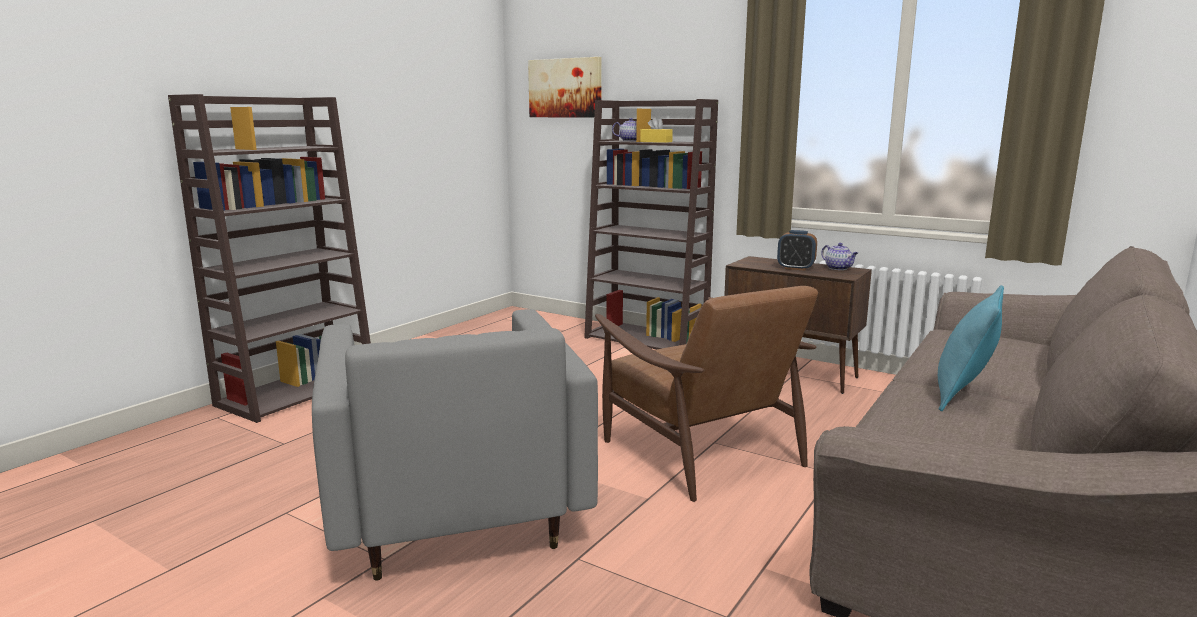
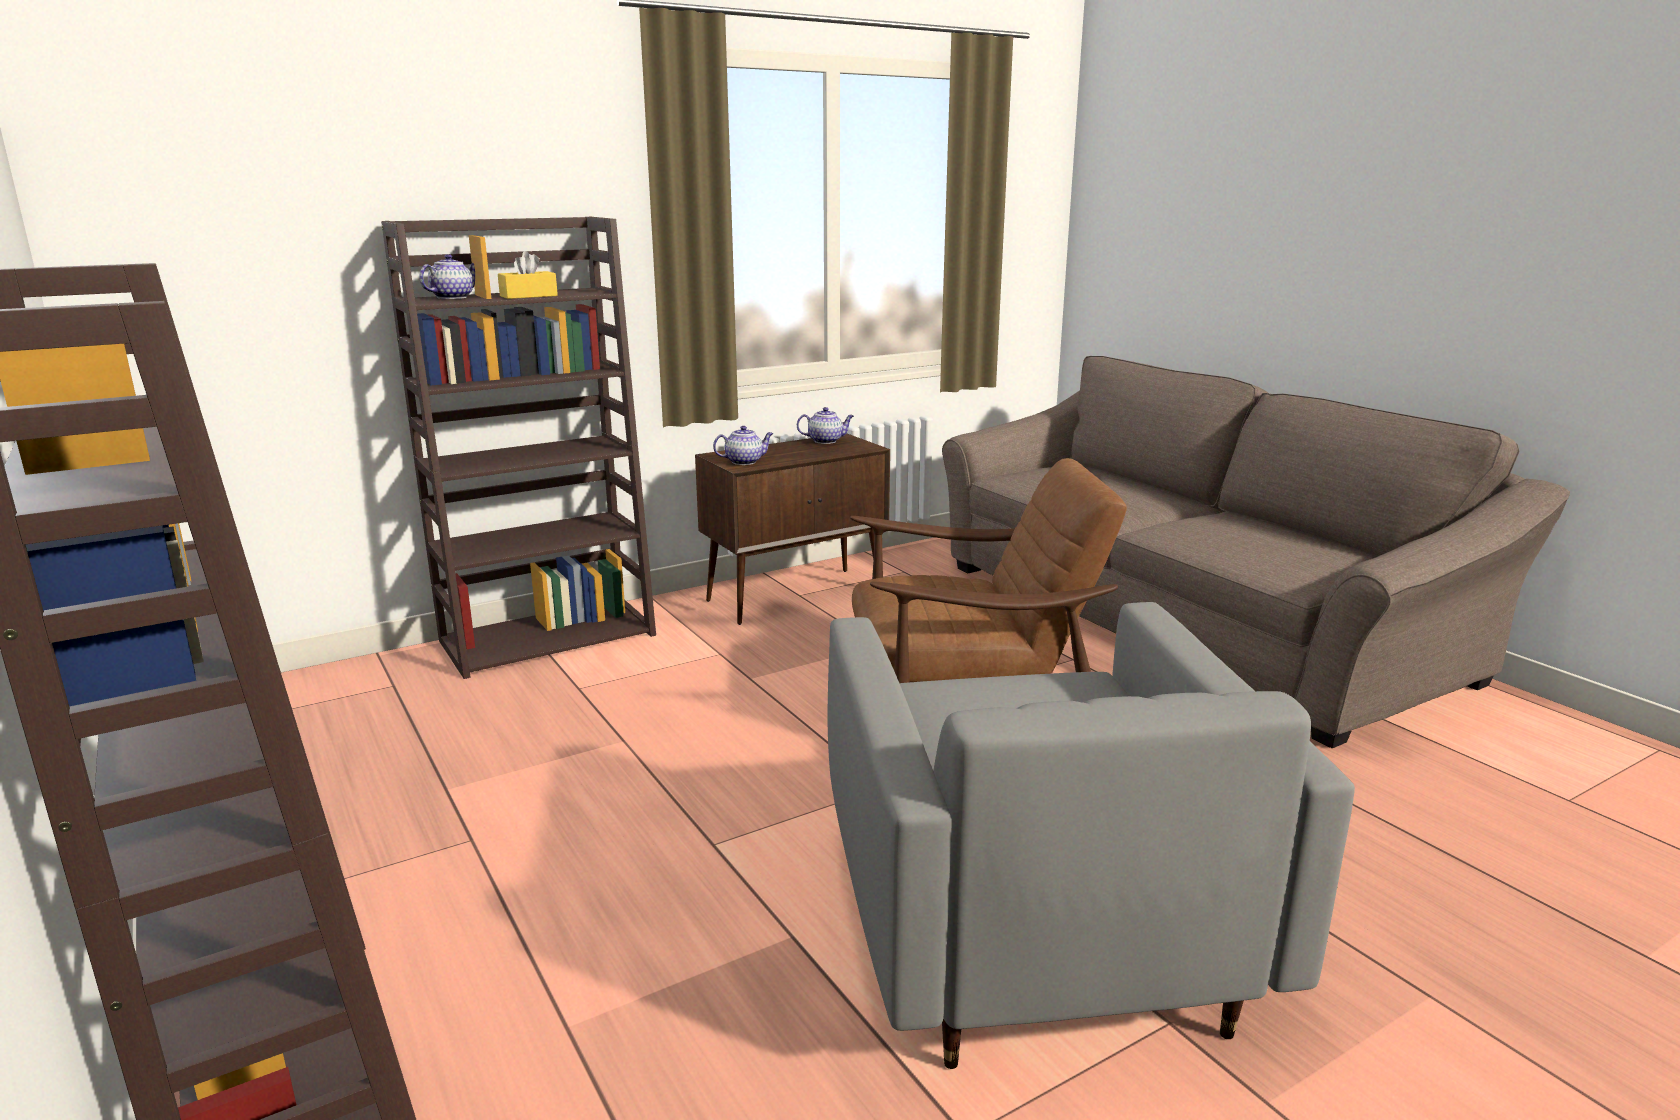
camera: 65 degrees left, 5 degrees up
(454, 507) = (1034, 929): grey armchair -> grey armchair turned 75 degrees clockwise
(565, 88) = (234, 194): picture -> none
(752, 263) = (744, 462): none -> teapot
(795, 268) = (800, 453): alarm clock -> none
(962, 395) = (1189, 524): turquoise pillow -> none

